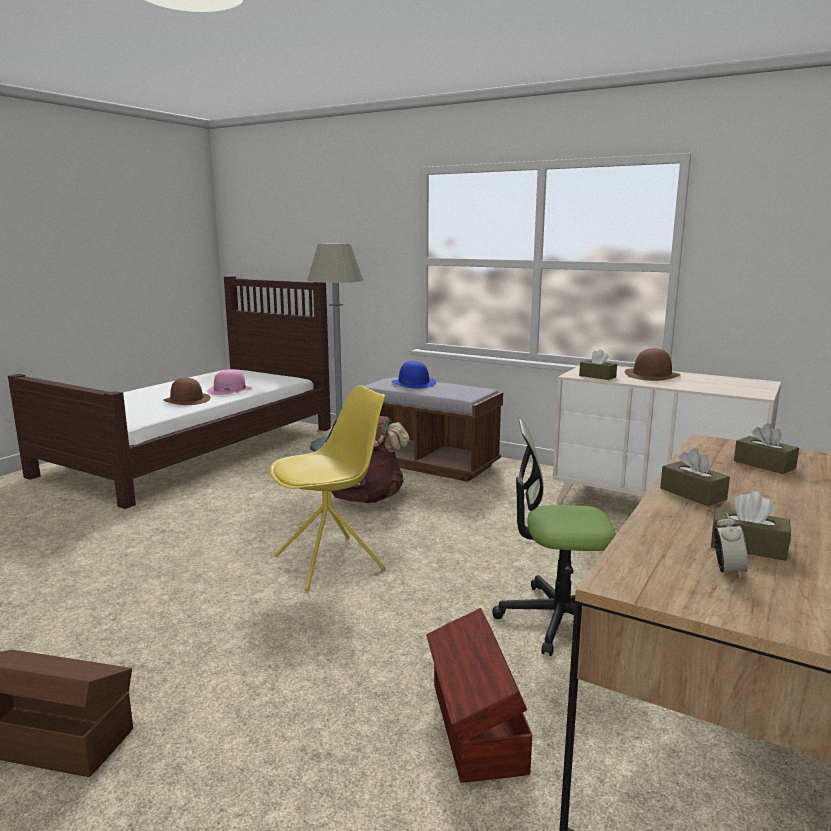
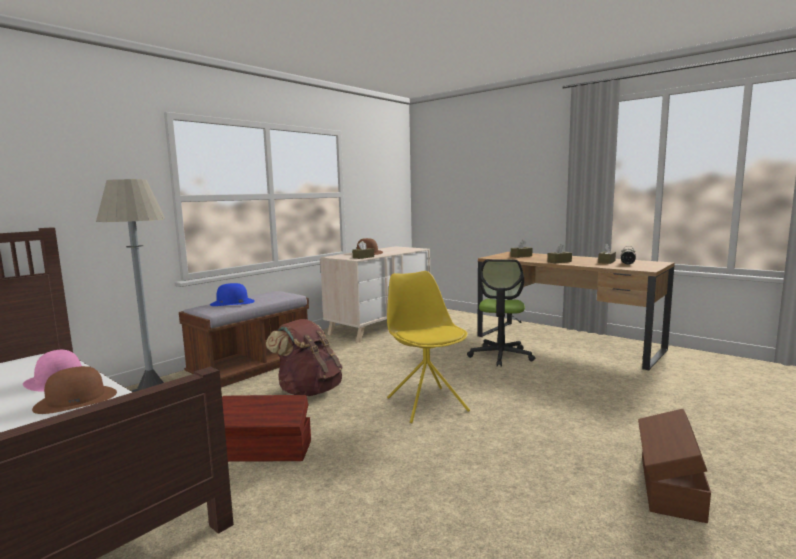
camera: 80 degrees left, 5 degrees down
(475, 727) = (592, 377): brown storage box -> brown storage box (265, 451)

